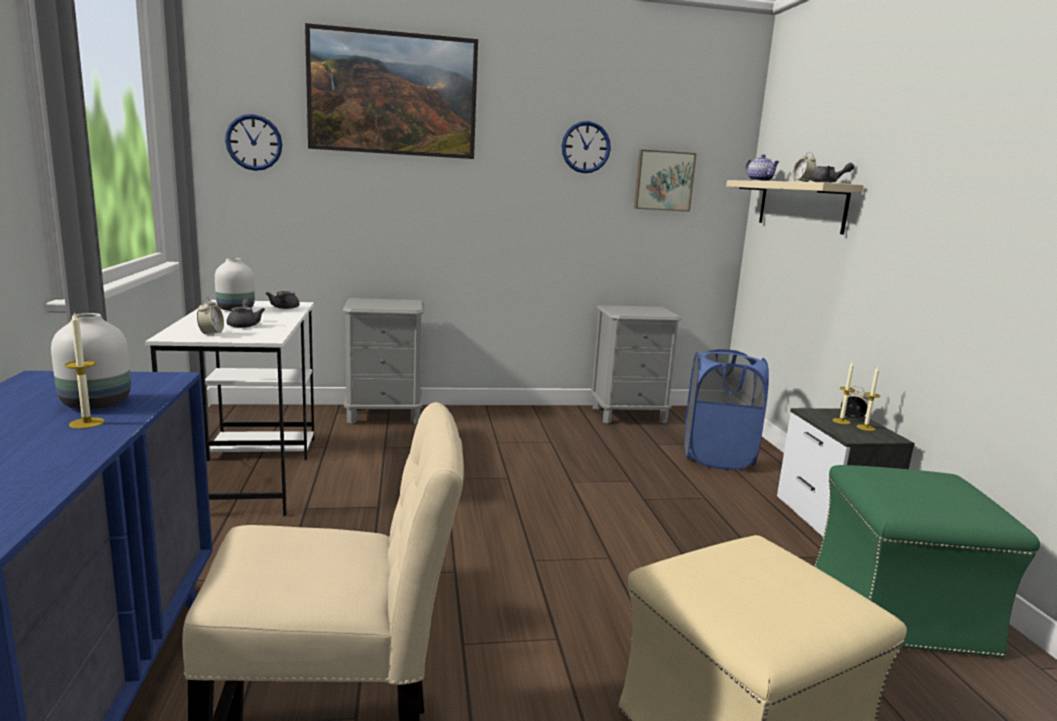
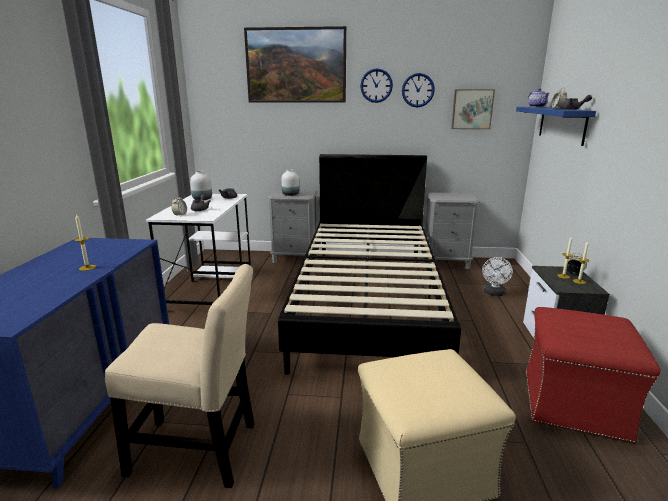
camera: 15 degrees right, 5 degrees up
(98, 403) = (98, 256): white vase -> white vase (291, 194)
(254, 142) = (219, 100): wall clock -> wall clock (376, 85)
(534, 476) = (368, 299): none -> black bed
(717, 457) = (494, 293): blue laundry basket -> white fan
(800, 205) = (561, 124): beige shelf -> blue shelf
(900, 611) = (574, 405): green ottoman -> red ottoman

